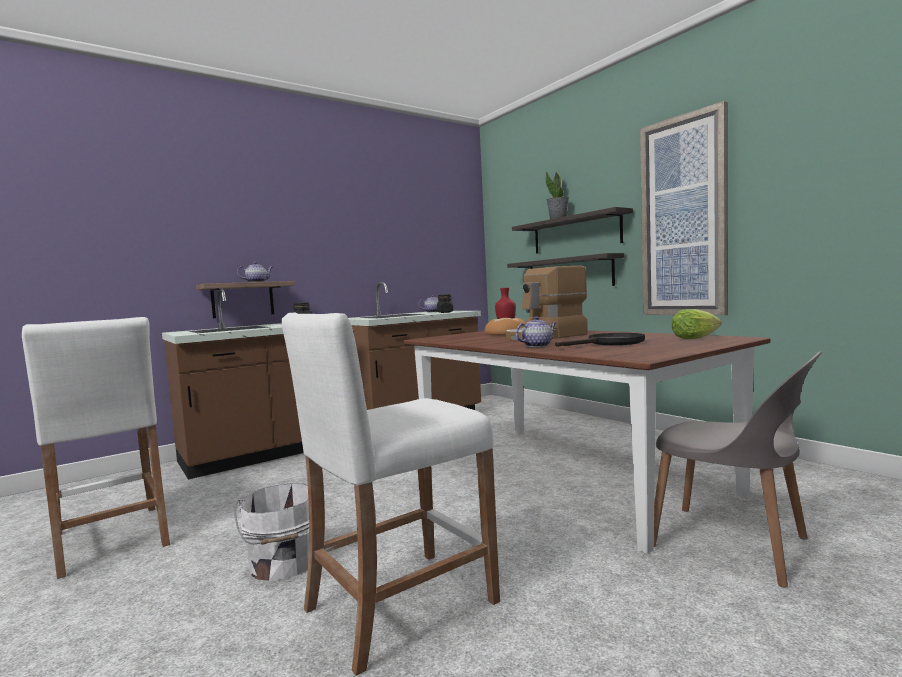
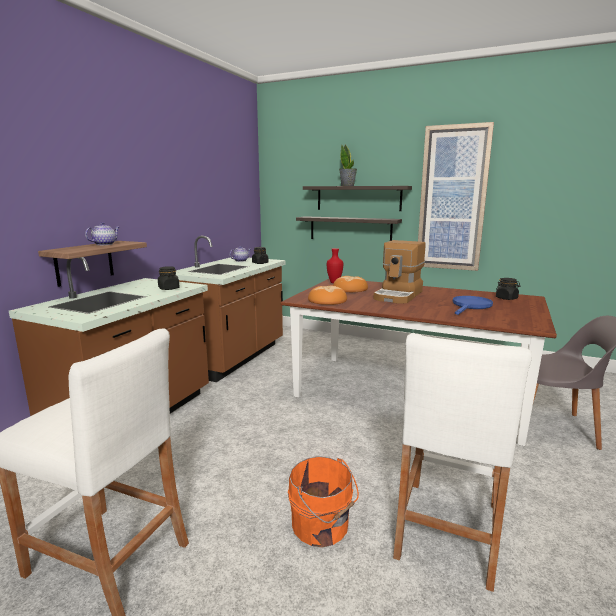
camera: 30 degrees left, 10 degrees up
(283, 564) = (322, 526): white bucket -> orange bucket
(450, 339) = (327, 300): none -> bread
(537, 346) = (429, 311): teapot -> none
(609, 343) = (470, 306): black frying pan -> blue frying pan
(693, 338) = (506, 298): lettuce -> black jar

